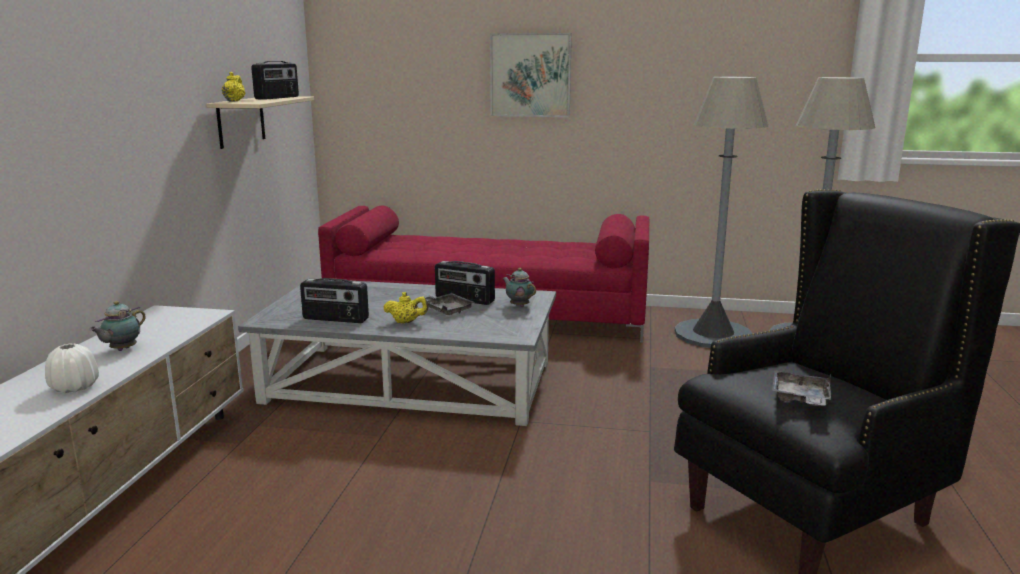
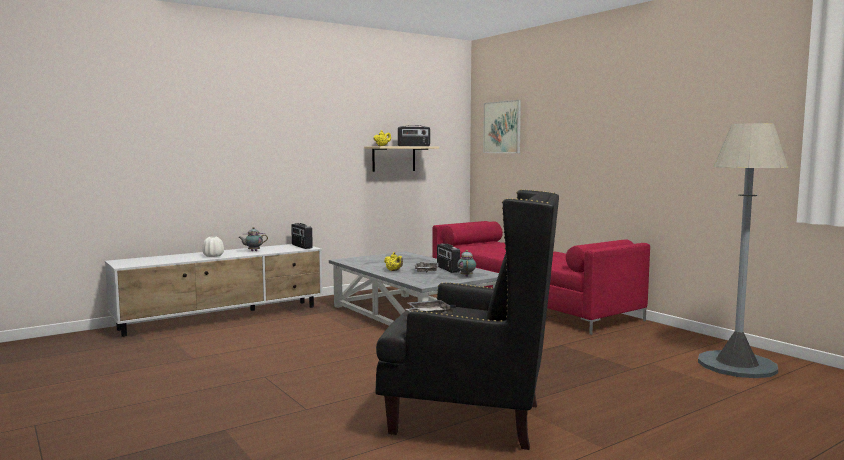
camera: 45 degrees right, 10 degrees down
(335, 319) = (369, 264): radio -> radio (301, 246)
(530, 75) = (578, 133): picture -> picture (502, 127)
(713, 334) = (657, 344): grey floor lamp -> none

